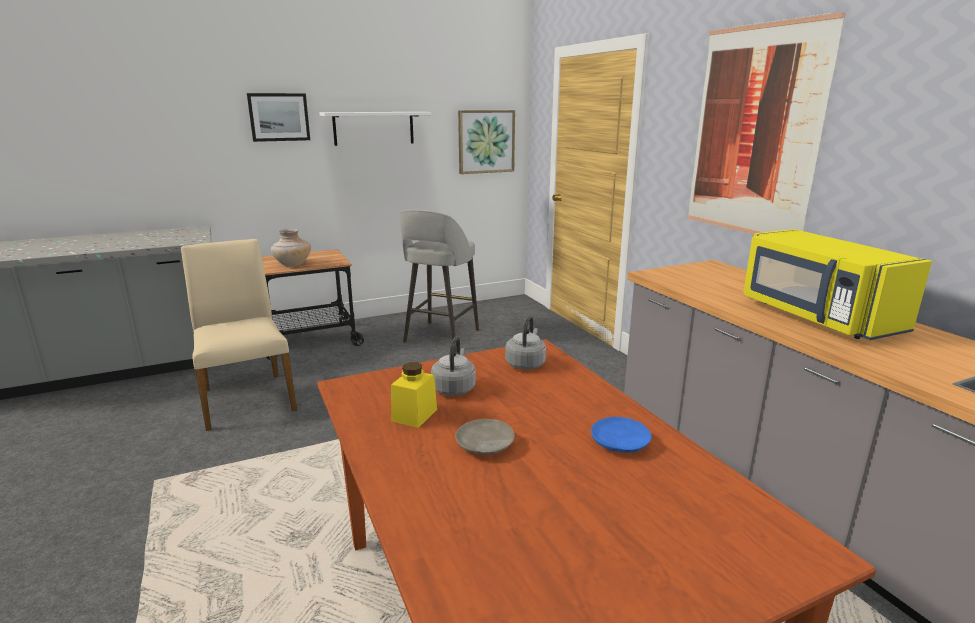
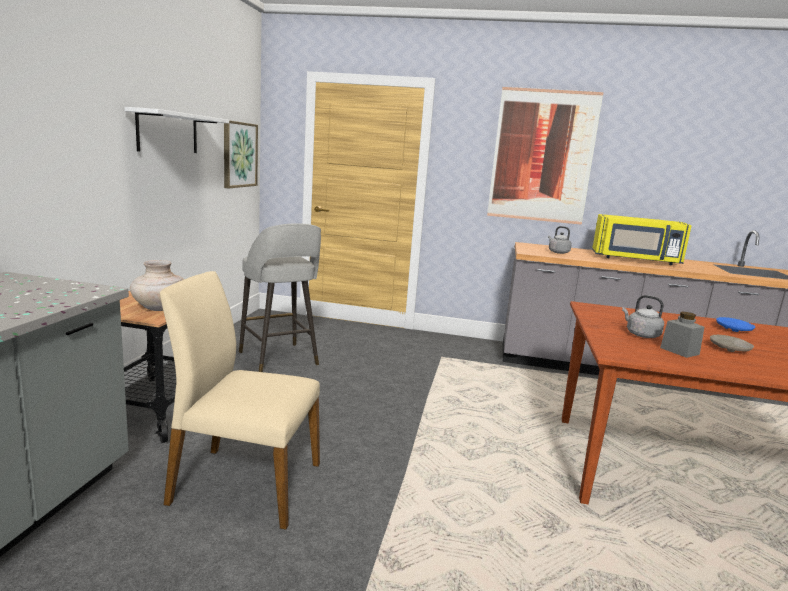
camera: 55 degrees left, 5 degrees down
(279, 117) = (86, 107): picture -> none
(414, 415) = (679, 351): yellow jar -> grey jar
(526, 363) = (611, 314): grey kettle -> grey kettle (557, 252)

